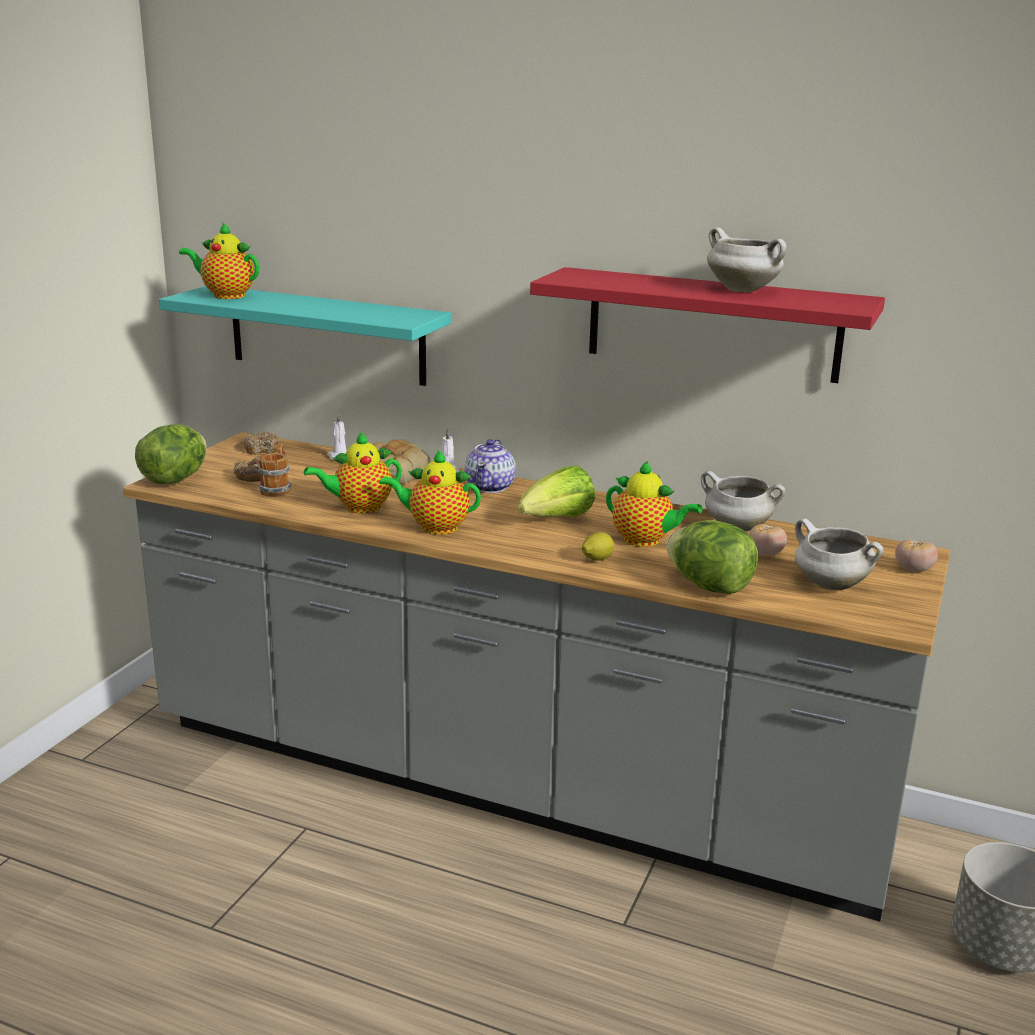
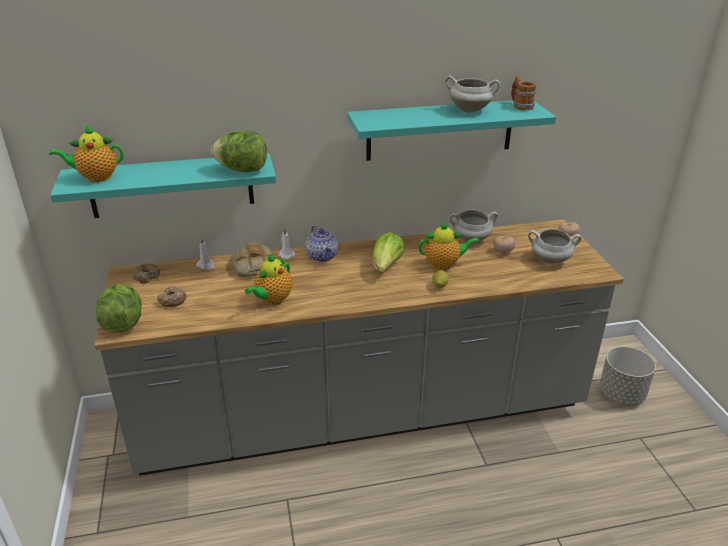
camera: 35 degrees left, 10 degrees up
(277, 489) = (203, 305): mug -> mug (520, 106)
(435, 527) = (333, 297): teapot -> none
(709, 586) = (507, 282): lettuce -> lettuce (242, 170)
(712, 324) = (440, 130): red shelf -> turquoise shelf

